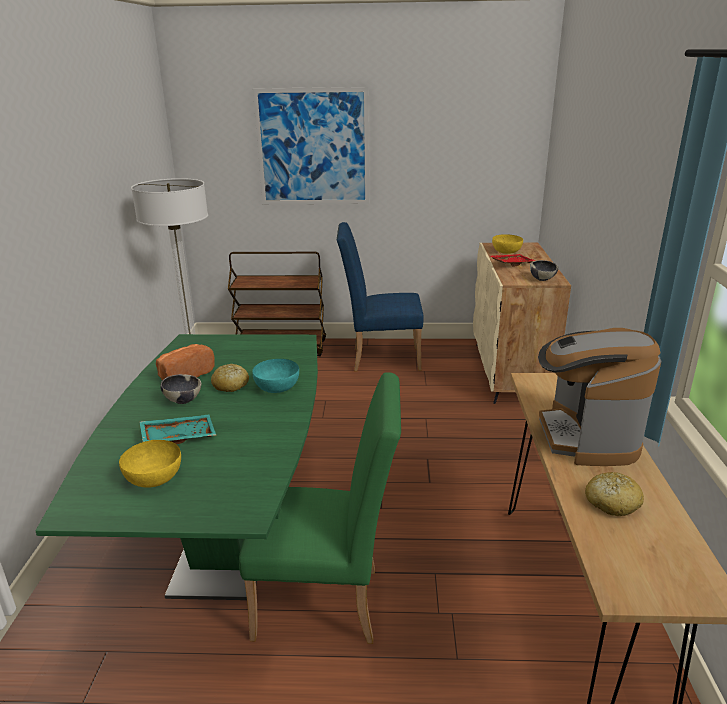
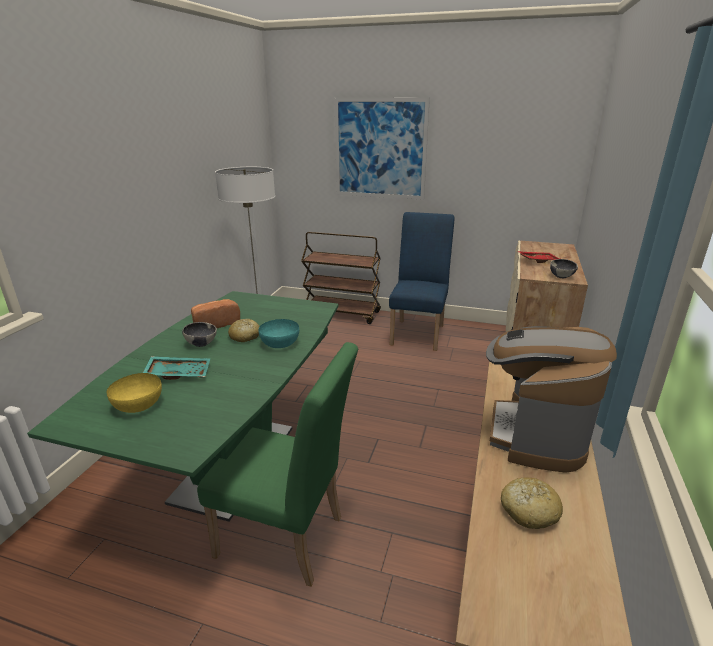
camera: 15 degrees right, 0 degrees up
(380, 358) = (419, 332): blue chair -> blue chair turned 90 degrees clockwise
(507, 251) = (539, 250): yellow bowl -> none

